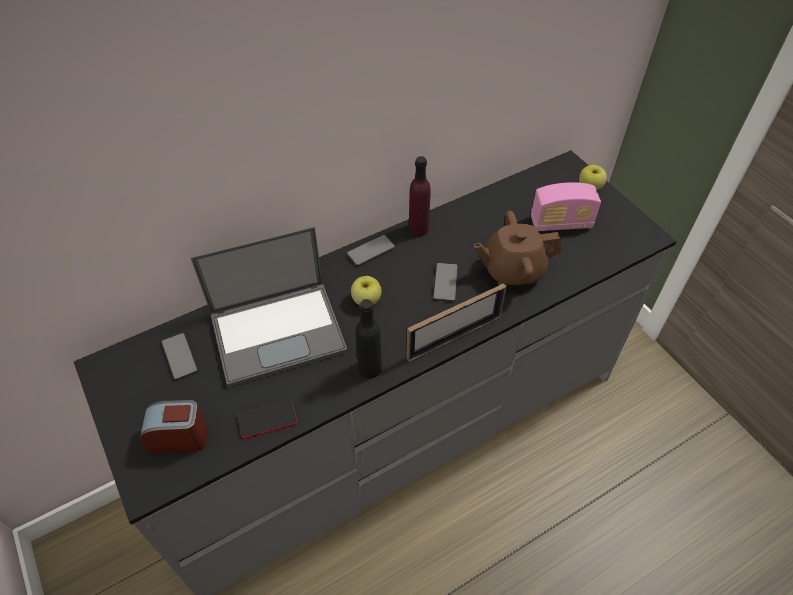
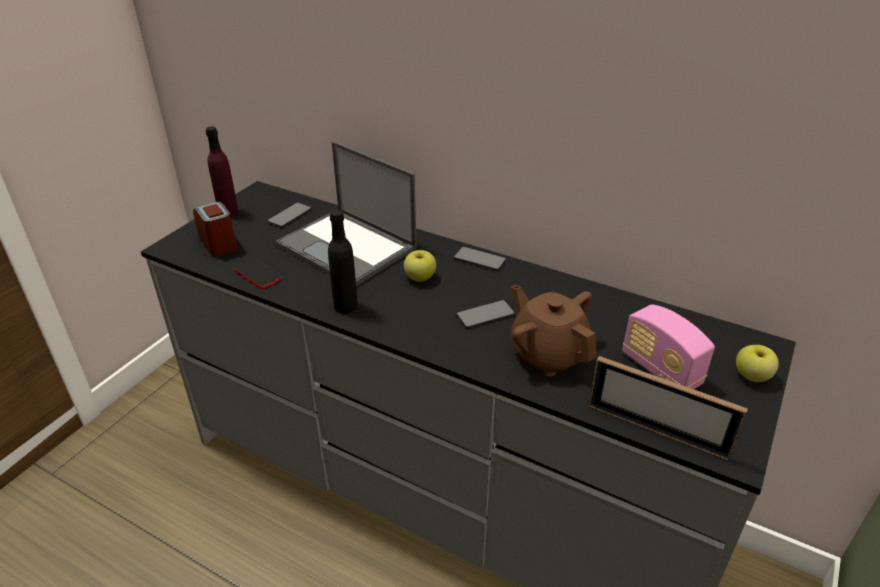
camera: 60 degrees right, 15 degrees down
(418, 229) = (536, 276): purple bottle -> purple bottle (228, 211)
(454, 337) = (421, 343): picture frame -> picture frame (656, 430)

